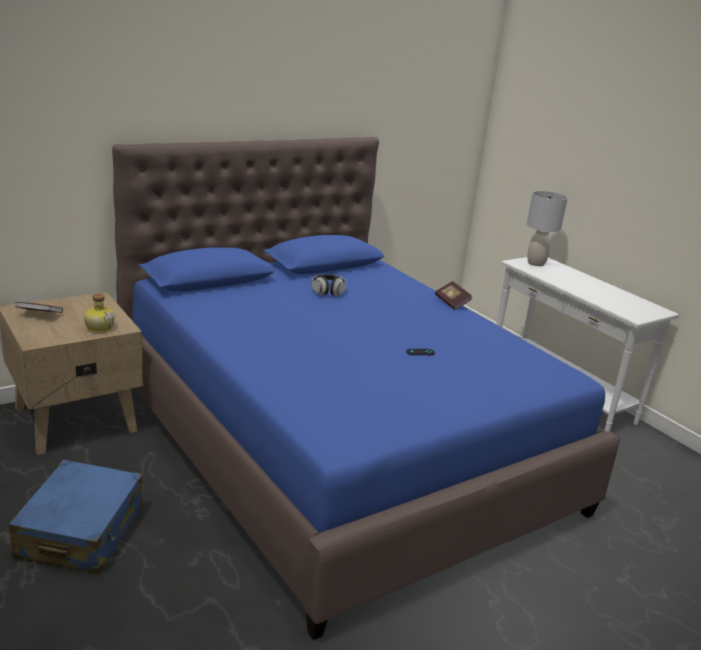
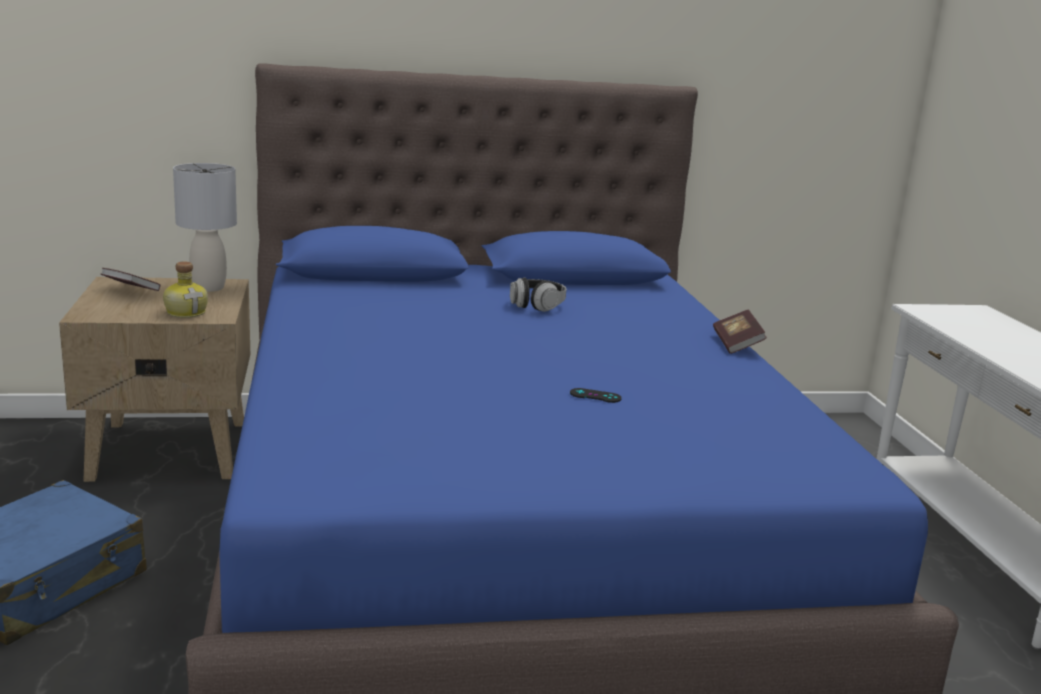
camera: 25 degrees right, 5 degrees down
(536, 263) = (959, 314): grey table lamp -> grey table lamp (209, 287)

